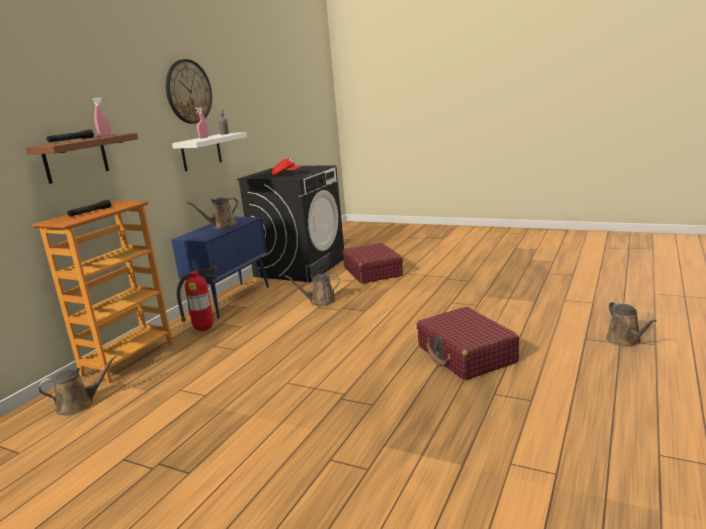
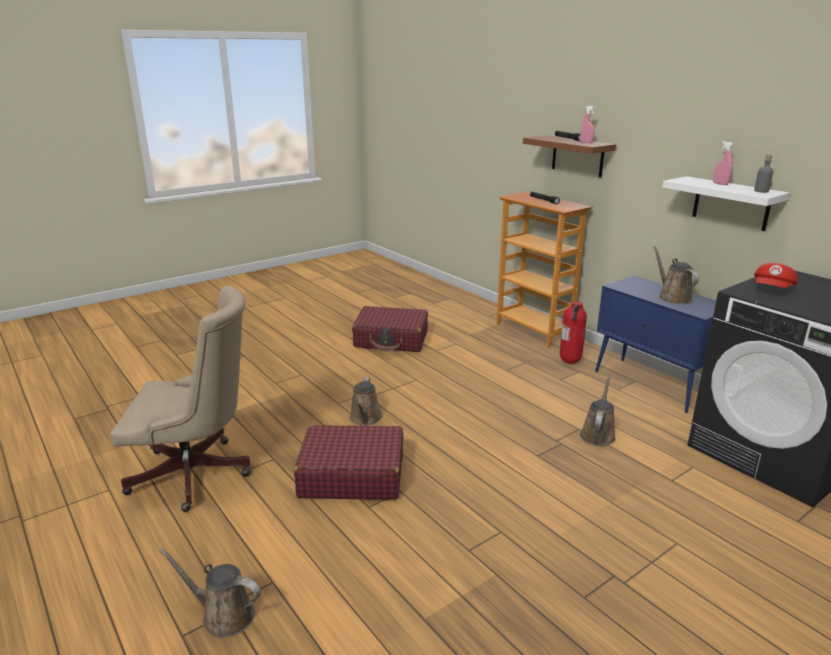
camera: 115 degrees right, 5 degrees up
(79, 405) = (473, 316): brown watering can -> brown watering can (365, 419)
(188, 92) = (743, 118): wall clock -> none
(372, 272) = (707, 512): red suitcase -> red suitcase (391, 339)
(566, 418) = (198, 475): none -> beige office chair

